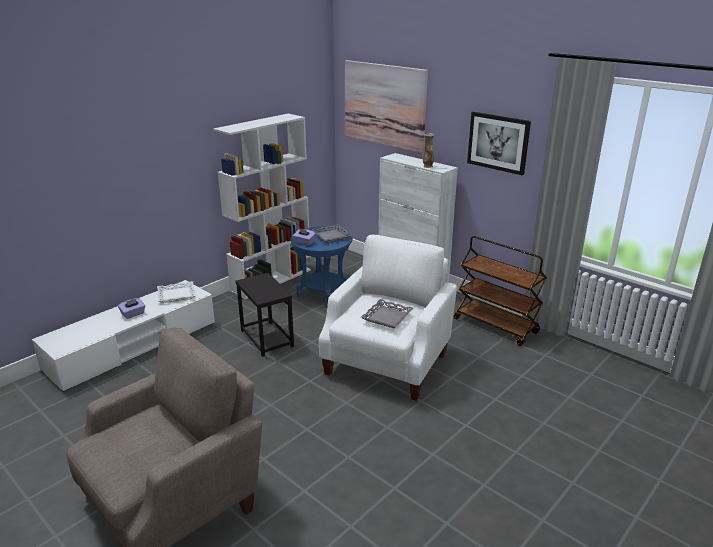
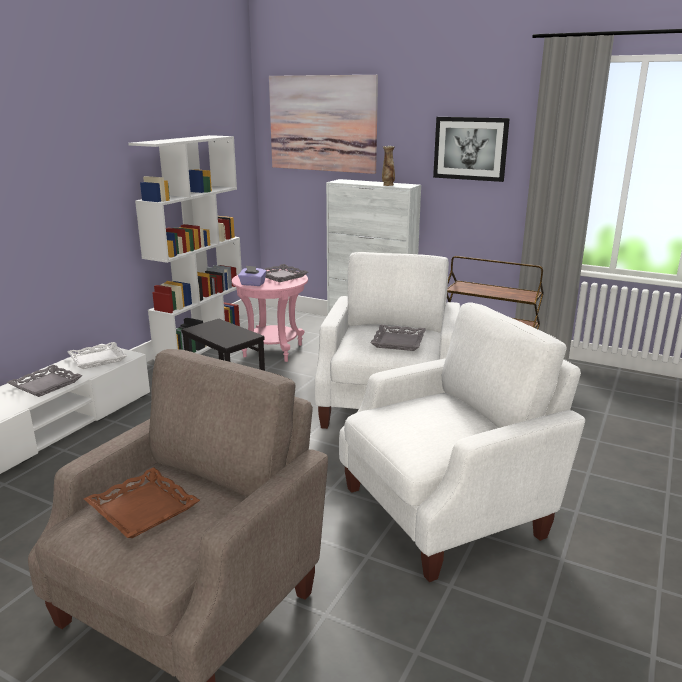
camera: 15 degrees left, 5 degrees down
(131, 440) = (142, 509): none -> brown tray
(133, 314) = (45, 385): purple tissue box -> grey tray
(323, 293) = (273, 350): blue side table -> pink side table
(383, 464) = (447, 510): none -> white armchair

